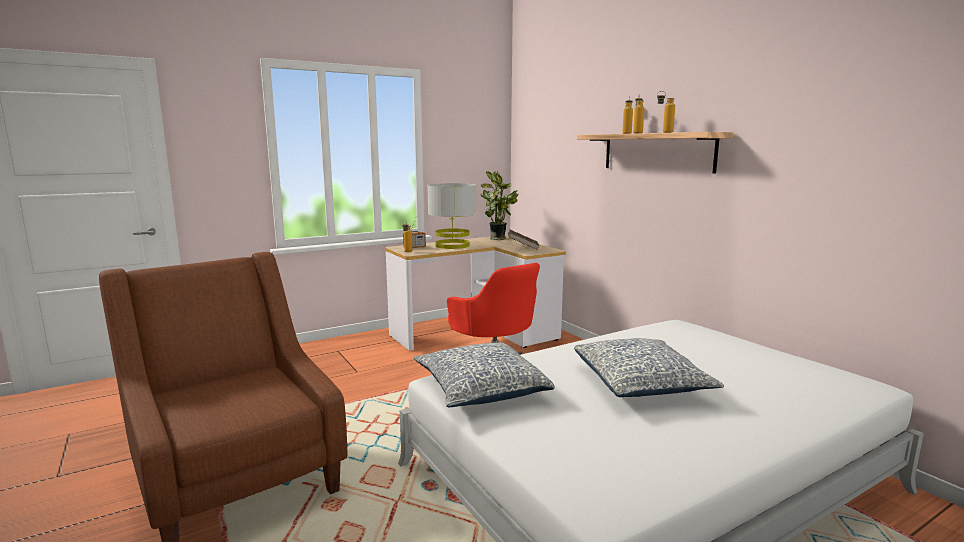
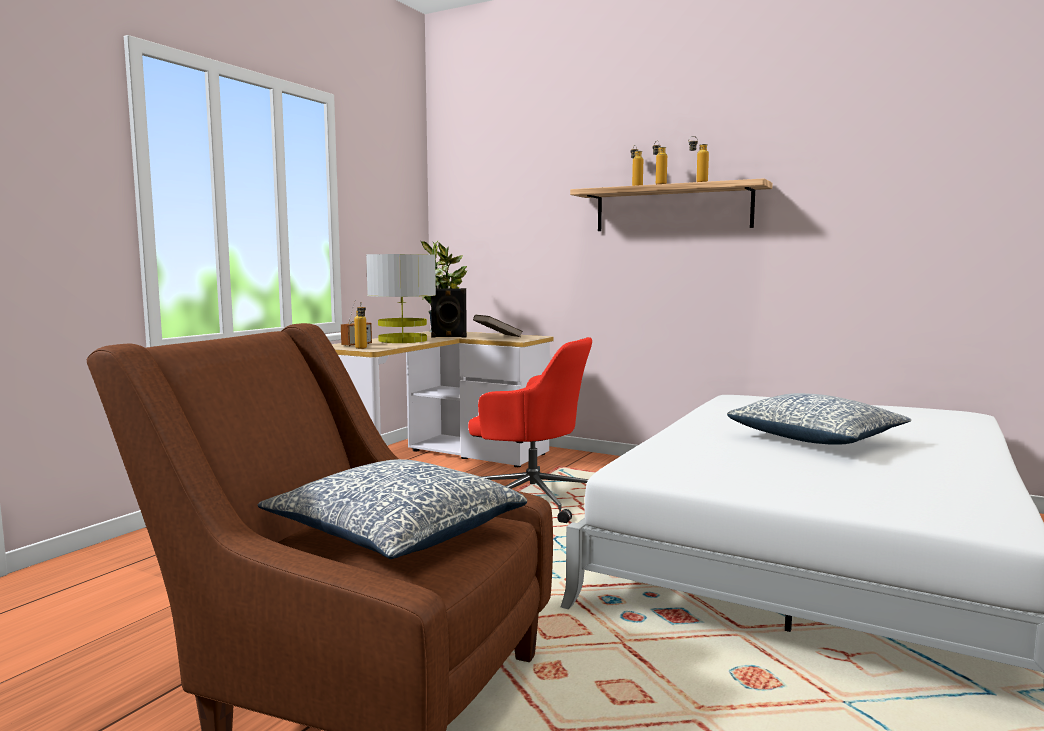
camera: 30 degrees left, 5 degrees down
(479, 389) = (685, 469): pillow -> pillow (394, 534)
(490, 244) = (449, 337): none -> black speaker

